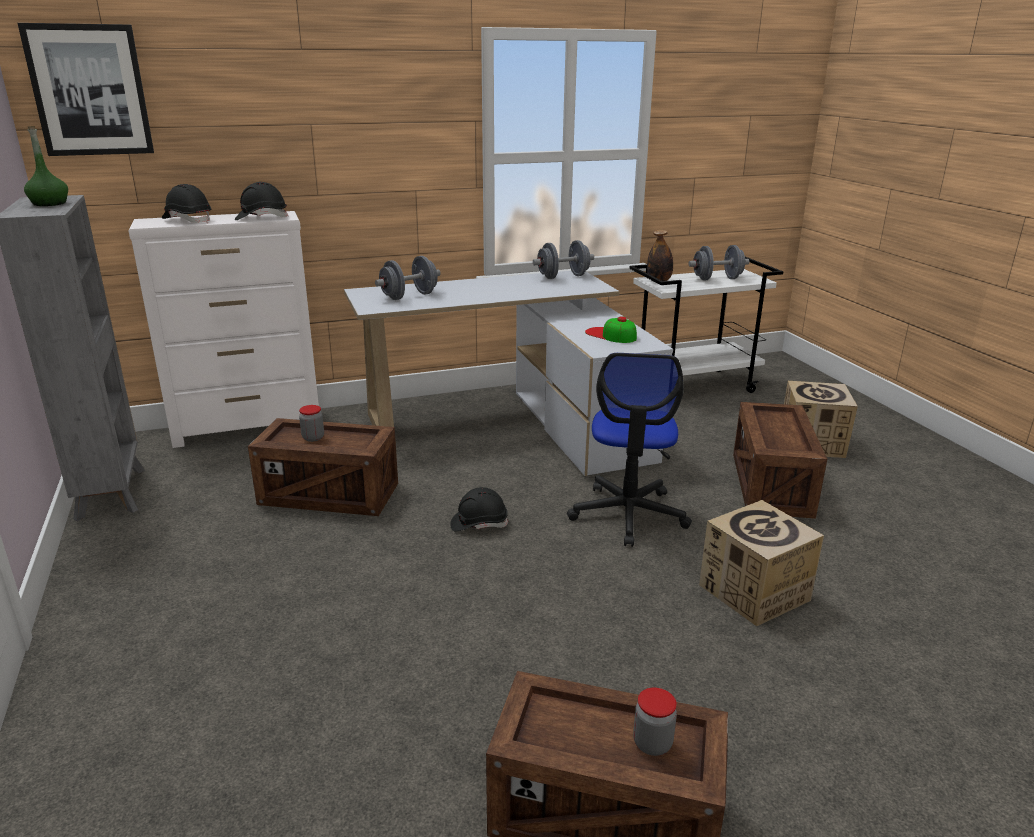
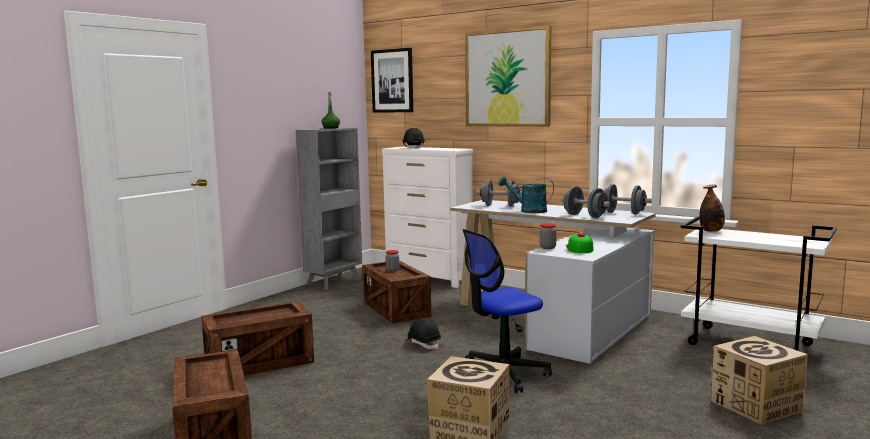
camera: 55 degrees right, 15 degrees down
(261, 218) = (443, 149): black hard hat -> none
(348, 93) = (507, 78): none -> picture
(470, 297) = (528, 211): none -> turquoise watering can
(652, 743) = (210, 386): jar -> jar (547, 247)
(717, 279) = (770, 238): grey dumbbell -> grey dumbbell (585, 216)
(771, 485) = (639, 405): crate -> crate (259, 364)

